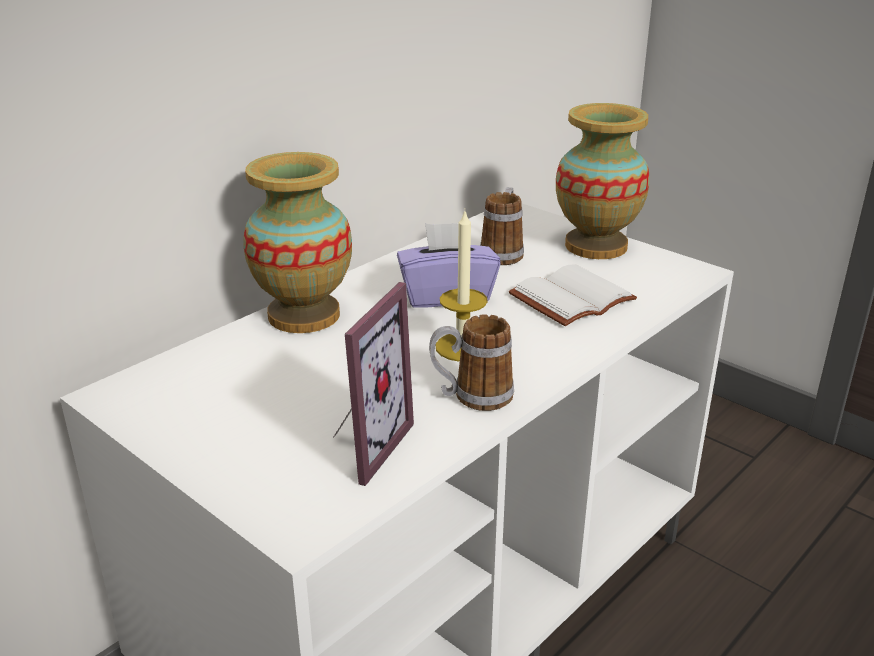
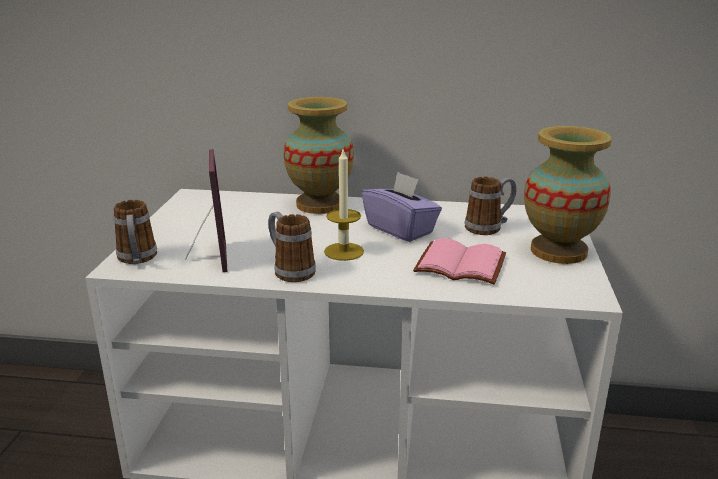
camera: 55 degrees right, 5 degrees down
(291, 507) = (137, 259): none -> mug
(362, 446) = (206, 258): picture frame -> picture frame turned 90 degrees counterclockwise
(571, 297) = (462, 264): white book -> pink book

